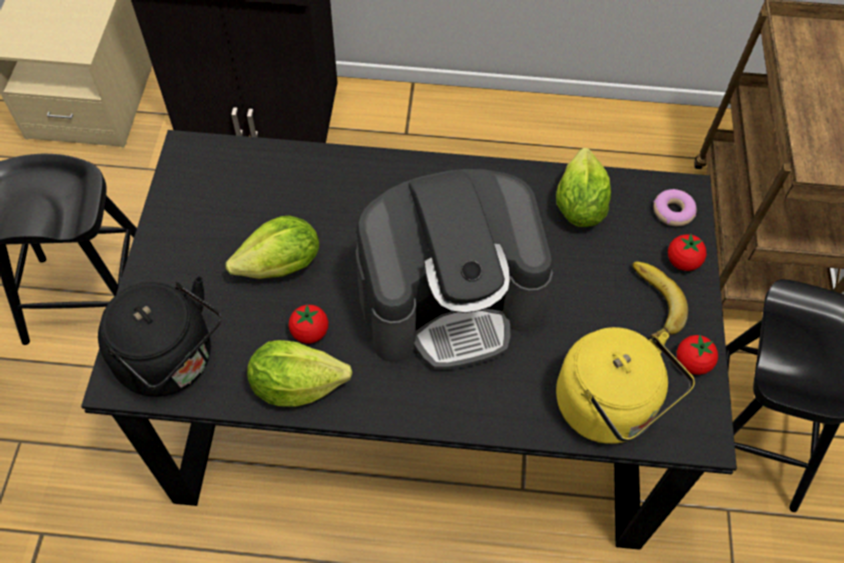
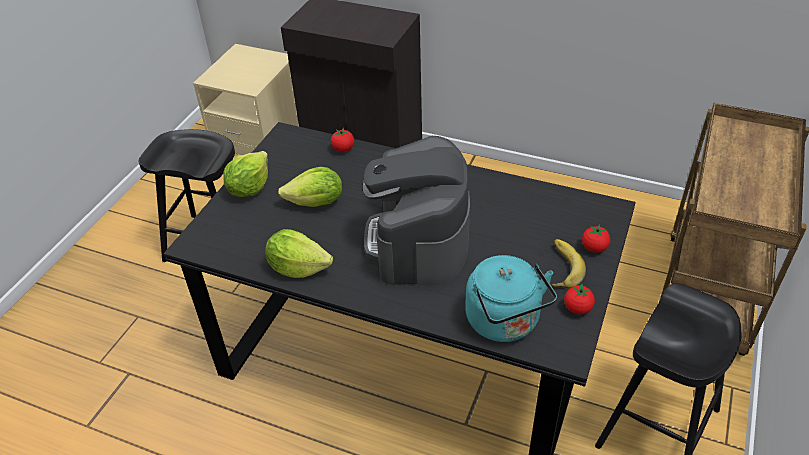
camera: 20 degrees right, 15 degrees down
(172, 361) = (227, 240): black kettle -> none
(310, 332) = (319, 241): tomato -> tomato (343, 149)
(450, 300) = (418, 240): coffee machine -> coffee machine turned 90 degrees clockwise
(578, 206) = (530, 203): lettuce -> lettuce (249, 188)
(609, 408) = (505, 323): yellow kettle -> turquoise kettle
(673, 211) = (598, 218): donut -> none

